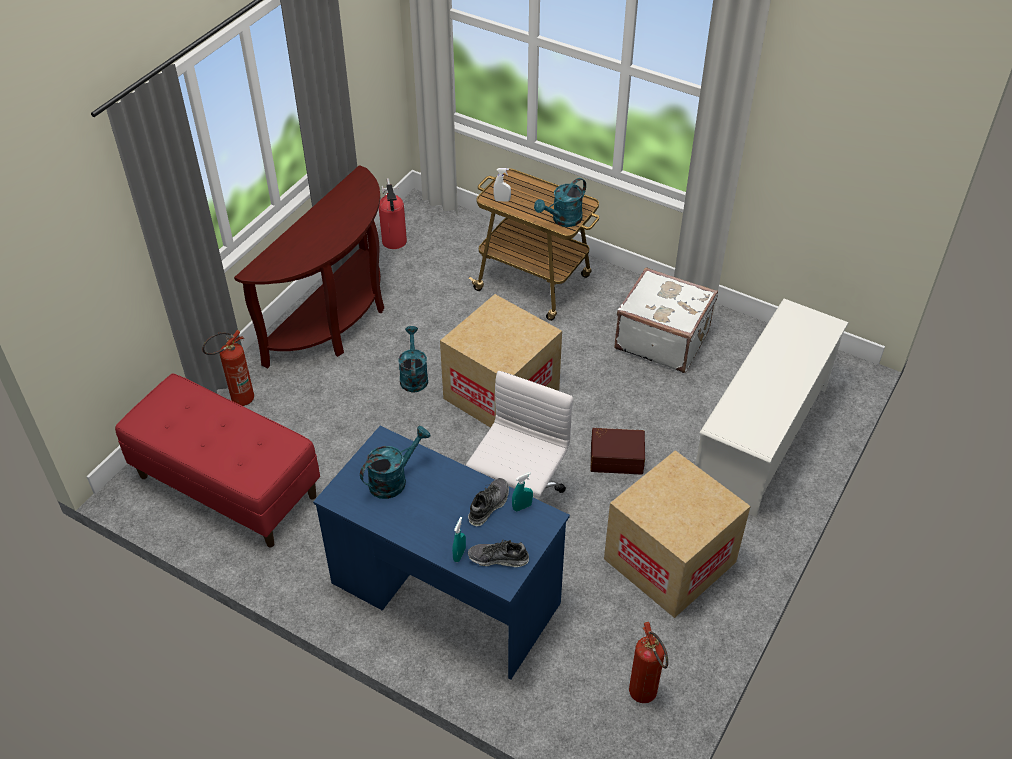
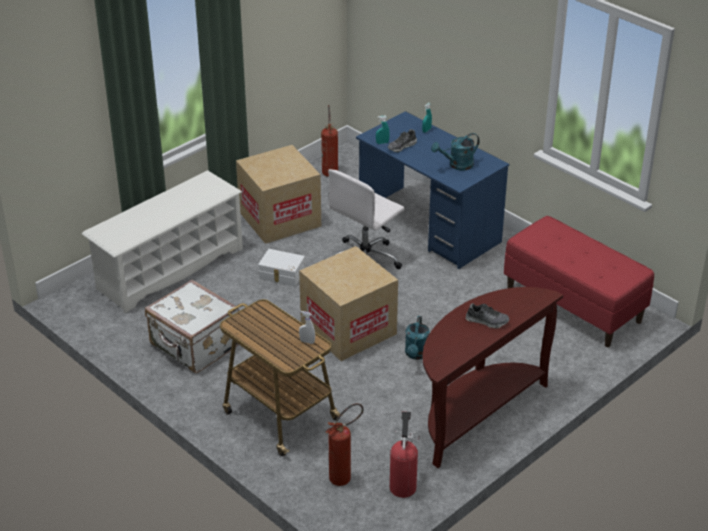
camera: 165 degrees left, 10 degrees down
(238, 401) = (567, 361): fire extinguisher -> fire extinguisher (344, 476)
(498, 558) = (405, 126): shoe -> shoe (487, 321)
(563, 220) = (262, 312): turquoise watering can -> none
(616, 457) = (281, 275): brown storage box -> white storage box

